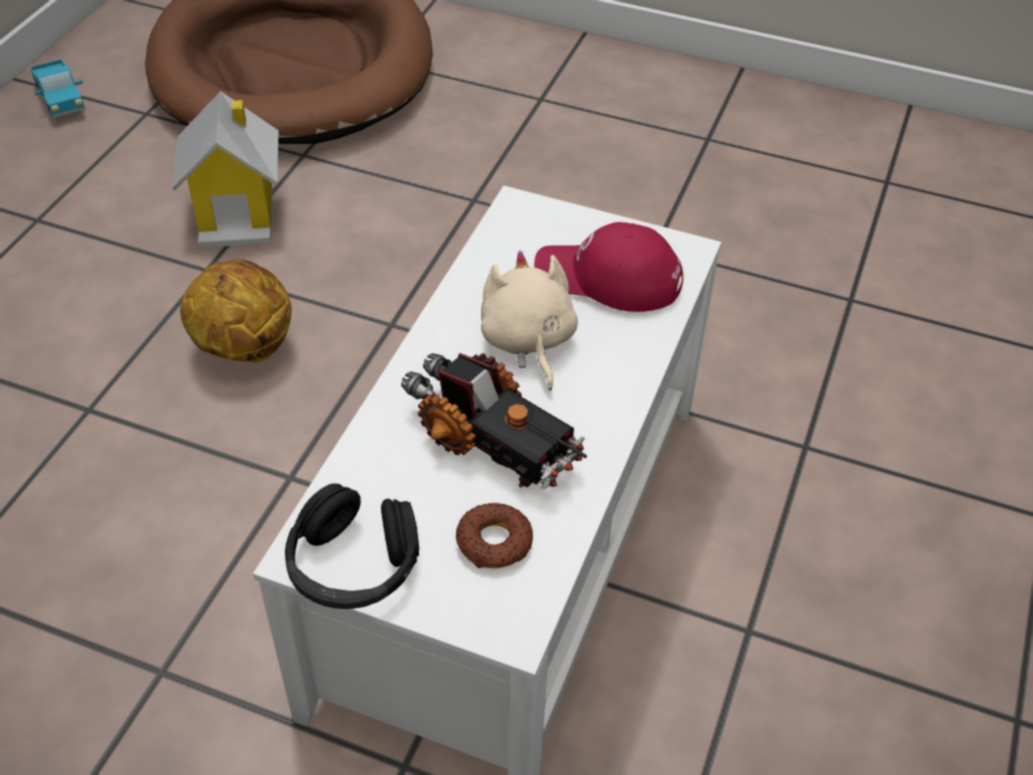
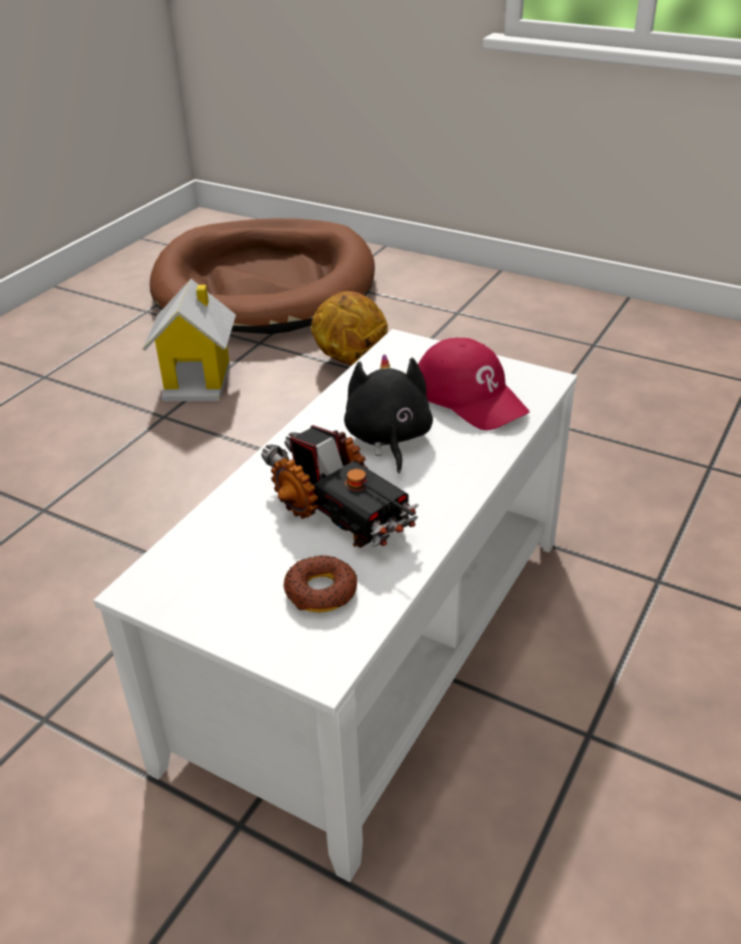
camera: 10 degrees right, 10 degrees down
(61, 101) = (85, 301): toy truck -> none
(243, 348) = (179, 473): basketball -> basketball (350, 360)
(353, 565) = (185, 600): black headphones -> none
(528, 342) = (388, 438): beige plush toy -> black plush toy
(608, 278) = (470, 396): red cap -> red cap turned 150 degrees counterclockwise

